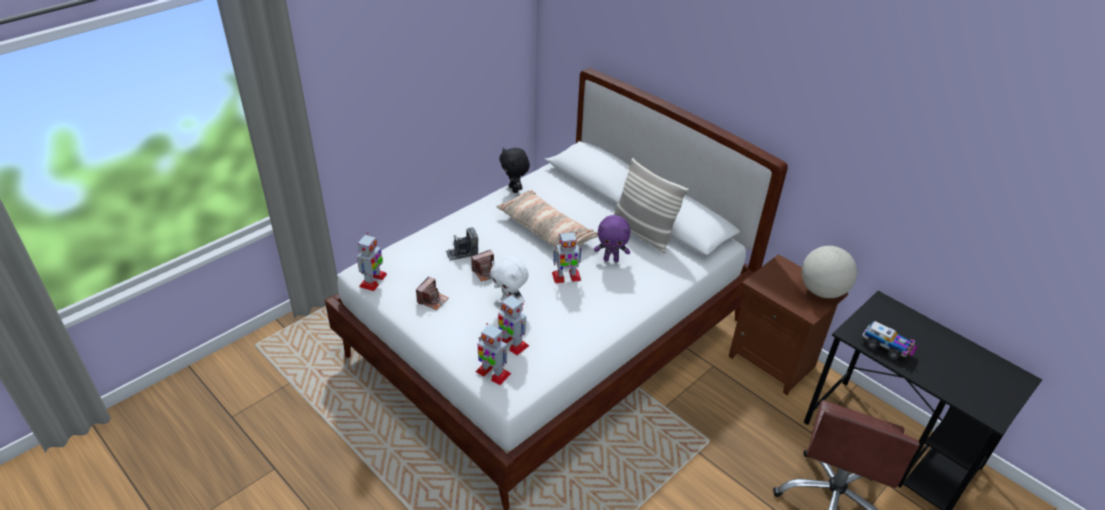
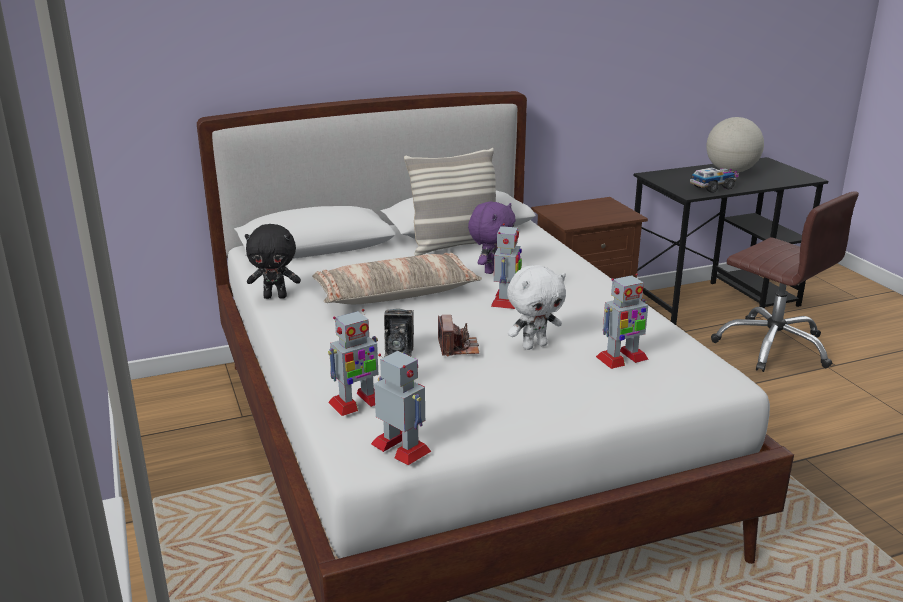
camera: 65 degrees left, 15 degrees down
(432, 300) = (491, 401): camera -> none
(492, 372) = (678, 382): toy robot -> toy robot (356, 402)
(822, 291) = (601, 204): globe -> globe (731, 171)

